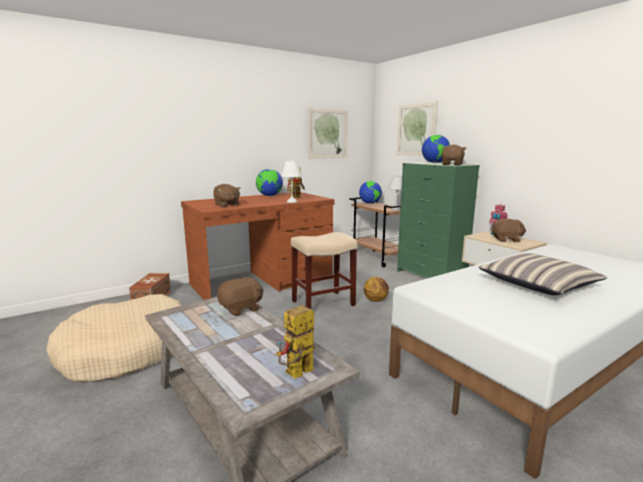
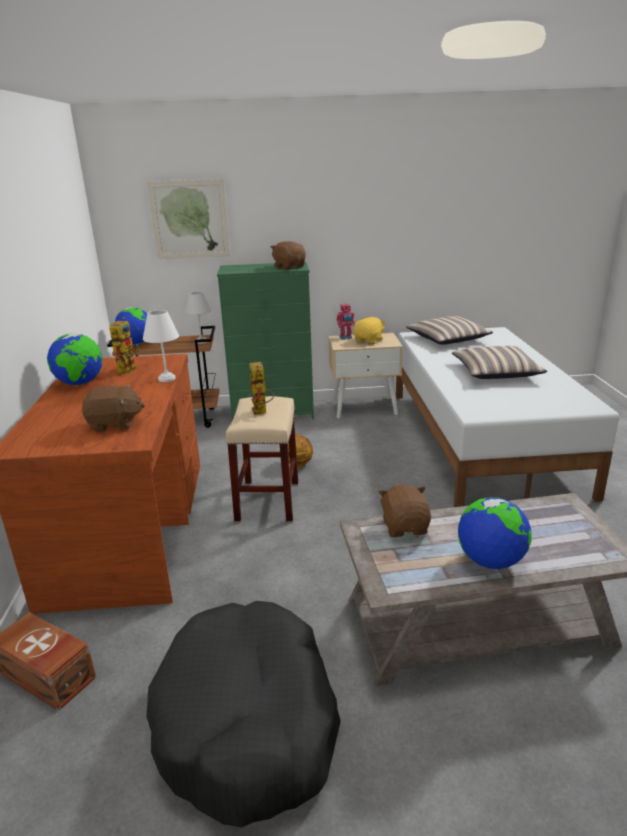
camera: 60 degrees left, 10 degrees up
(127, 351) = (248, 722): beige dog bed -> black dog bed
(296, 374) = (572, 522): toy robot -> toy robot (261, 412)
(328, 134) = (65, 243): picture -> none
(435, 163) = (249, 266): globe -> globe (490, 561)
(506, 240) = (369, 341): brown plush toy -> yellow plush toy
(580, 258) = (448, 339): none -> pillow

